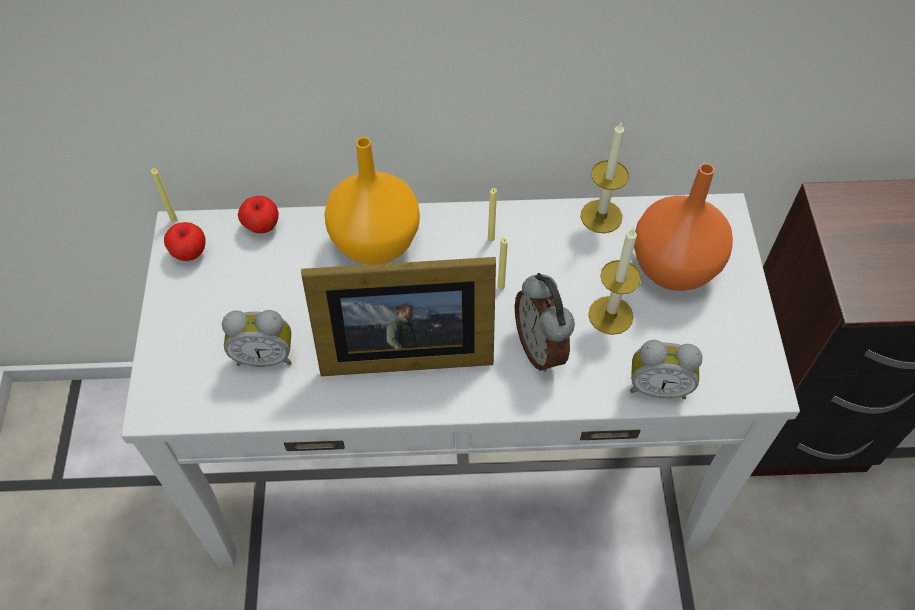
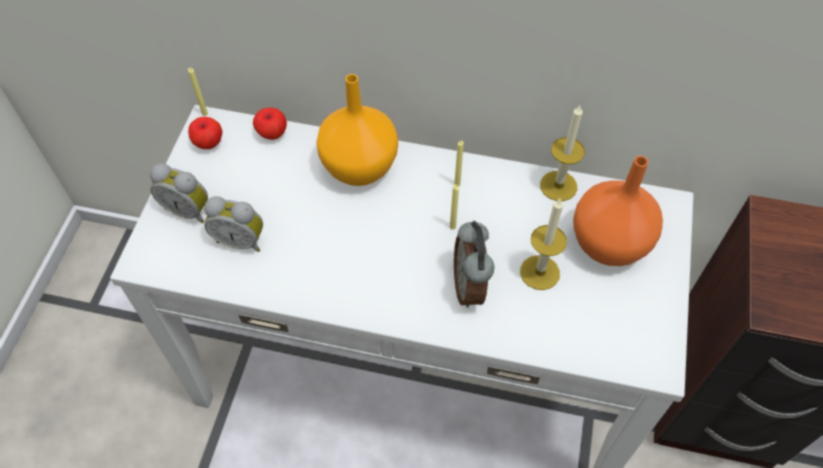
camera: 15 degrees right, 0 degrees up
(400, 348) = (352, 259): picture frame -> none
(658, 386) = (562, 343): alarm clock -> alarm clock (189, 209)

